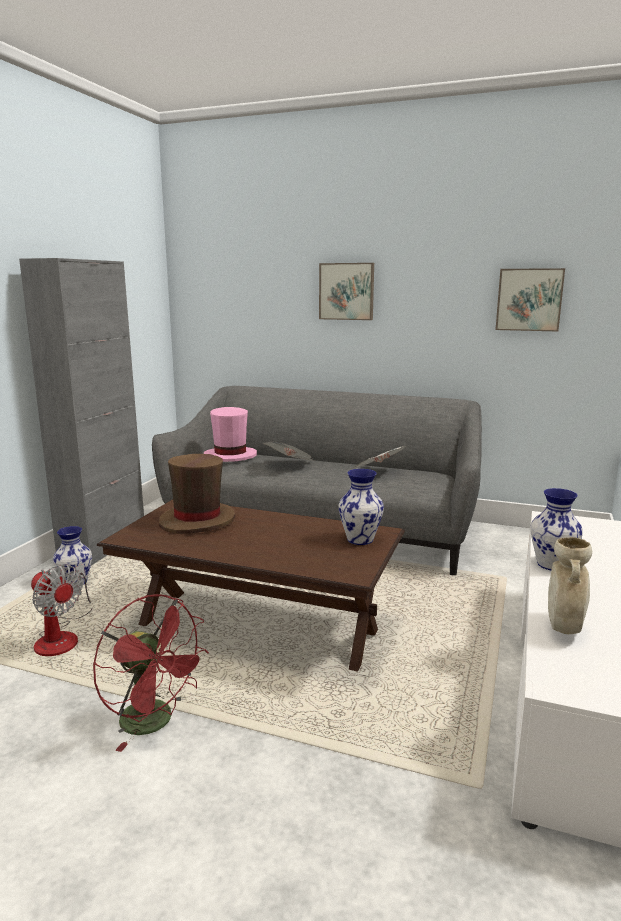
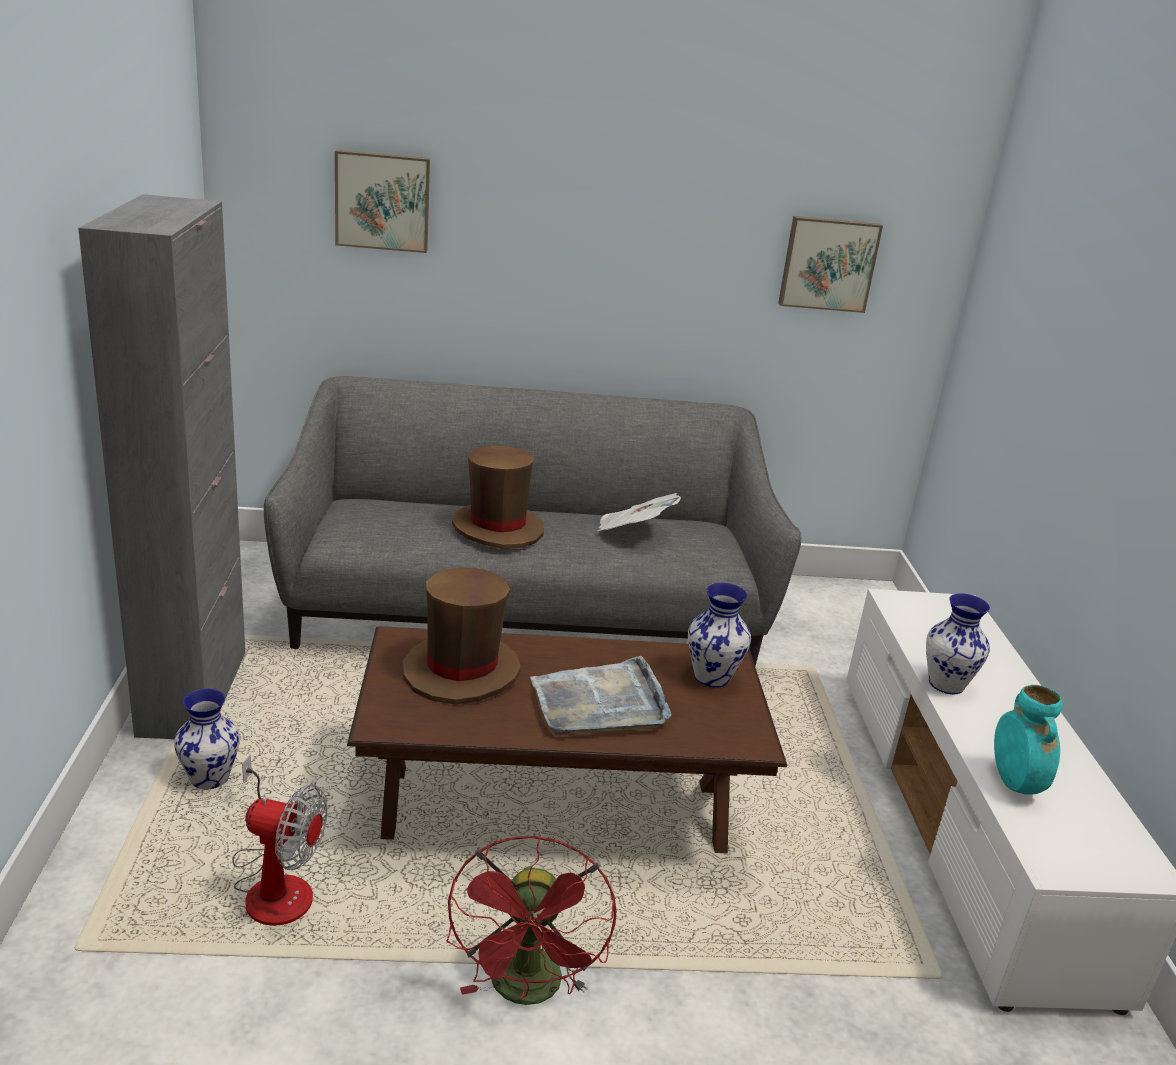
camera: 25 degrees left, 10 degrees up
(155, 722) = (527, 991): red fan -> red fan turned 75 degrees clockwise
(230, 456) = (383, 514): pink hat -> none
(268, 543) = (600, 703): none -> grey tray
(291, 465) = (498, 528): newspaper -> brown hat
(347, 291) = (552, 229): picture -> picture (382, 201)
(564, 628) = (1015, 784): beige vase -> turquoise vase

